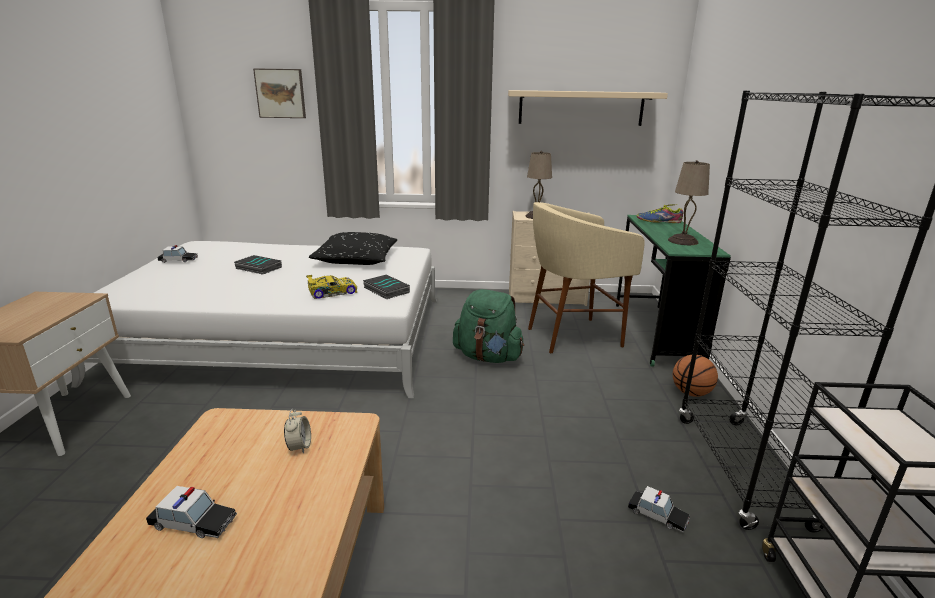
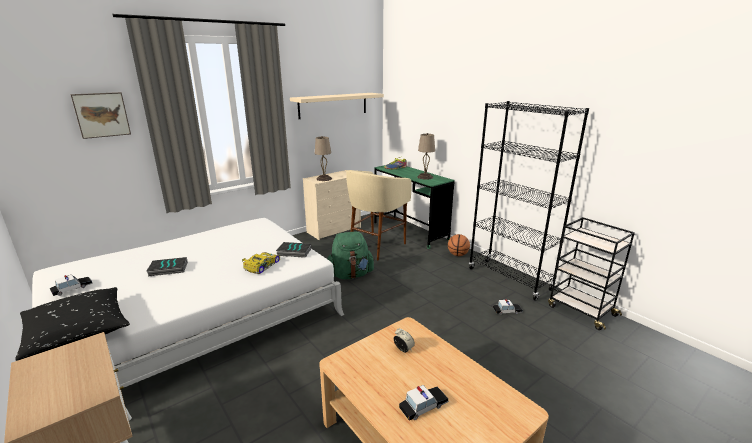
camera: 40 degrees left, 0 degrees up
(356, 259) = (231, 239): black pillow -> black pillow (77, 330)

